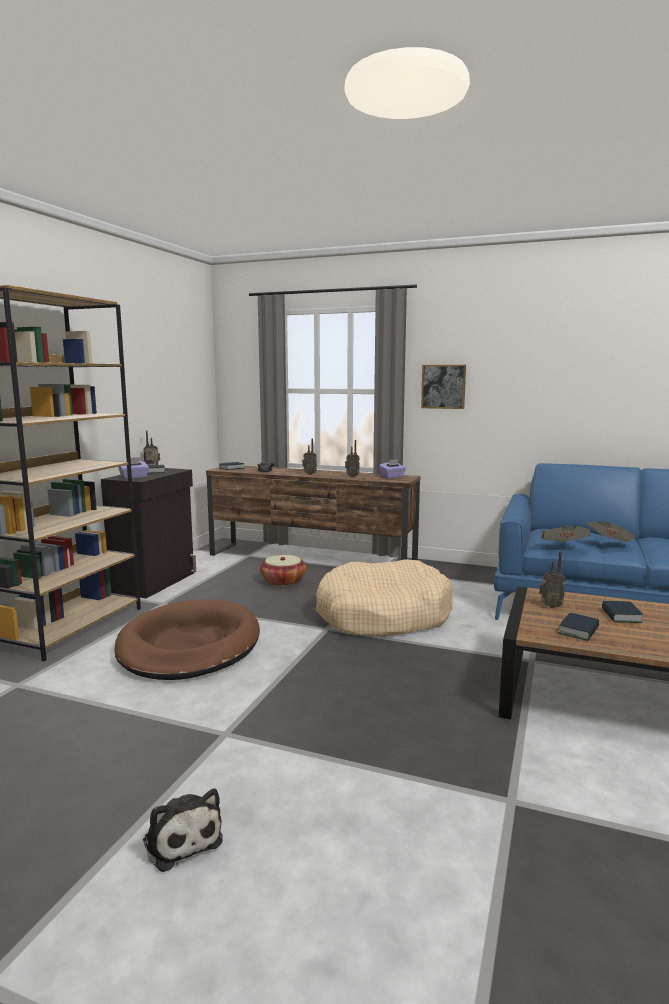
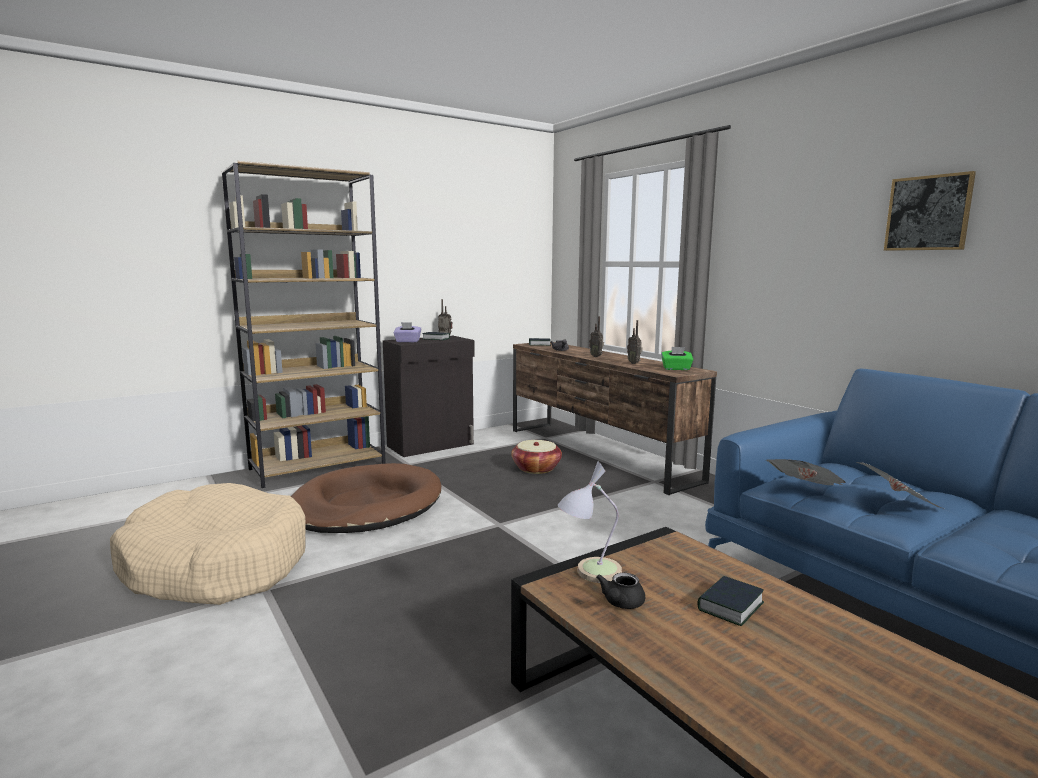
camera: 35 degrees right, 0 degrees up
(181, 839) = (101, 660): plush toy -> none
(383, 615) = (576, 527): beige dog bed -> beige dog bed (216, 565)
(392, 477) = (676, 369): purple tissue box -> green tissue box
(443, 386) = (761, 257): picture -> picture (928, 213)
(533, 621) = (589, 572): none -> table lamp
(550, 606) = (654, 561): radio -> none
(578, 631) = (621, 604): book -> black teapot

